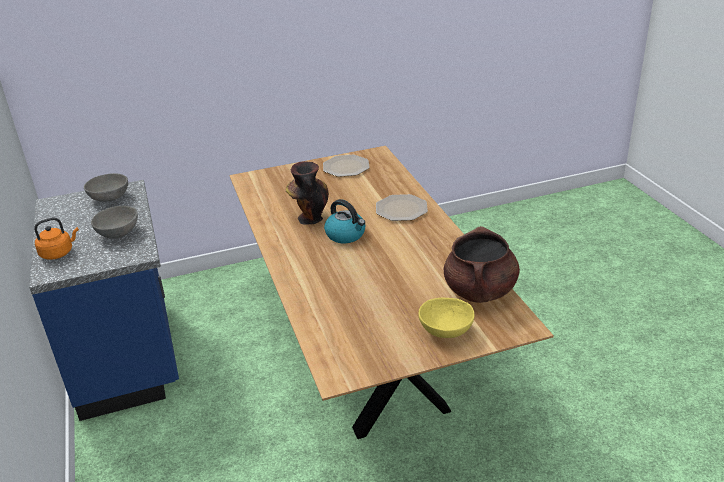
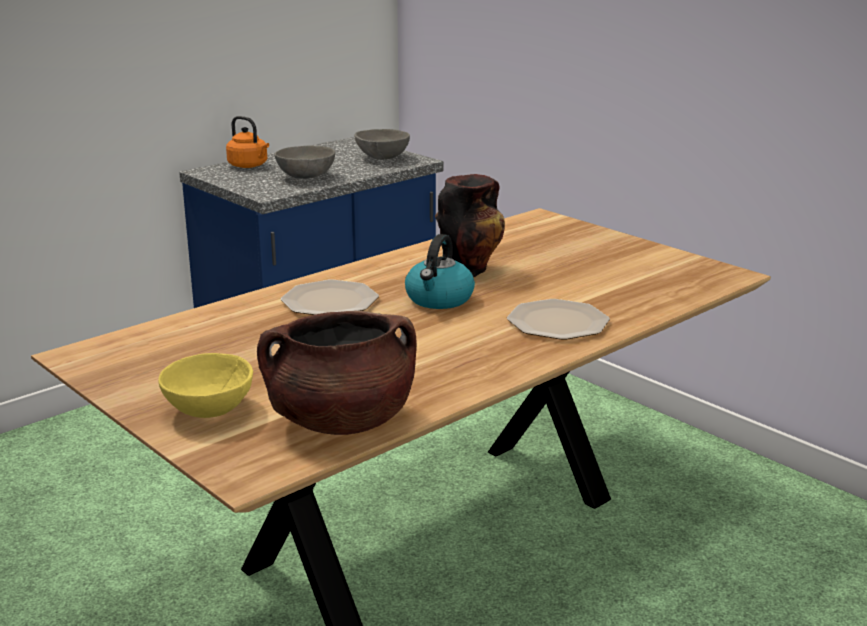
camera: 65 degrees right, 10 degrees down
(346, 167) = (651, 263): plate -> plate (329, 301)

